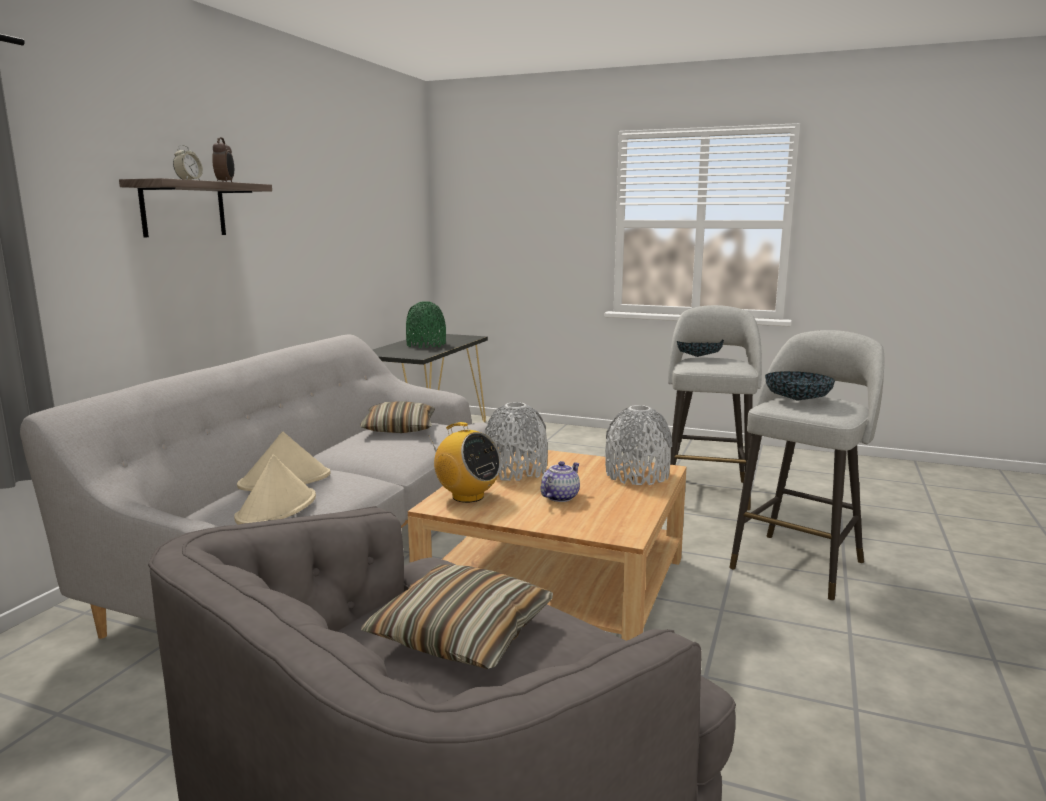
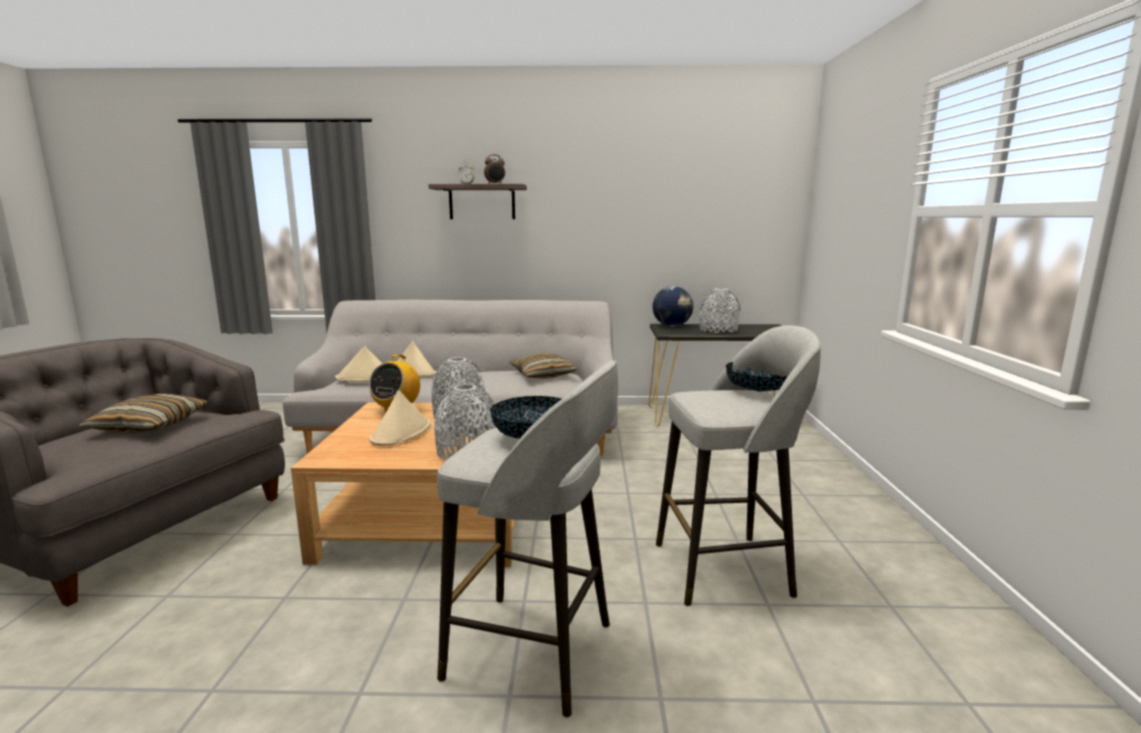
camera: 70 degrees right, 0 degrees up
(383, 351) = (672, 326): none -> globe
(426, 345) = (718, 330): green vase -> grey vase
(559, 497) = (401, 433): teapot -> beige hat

